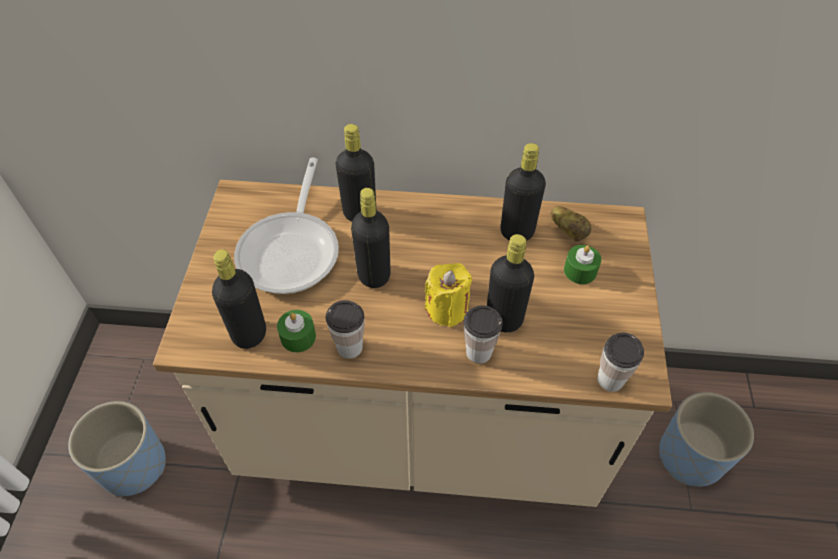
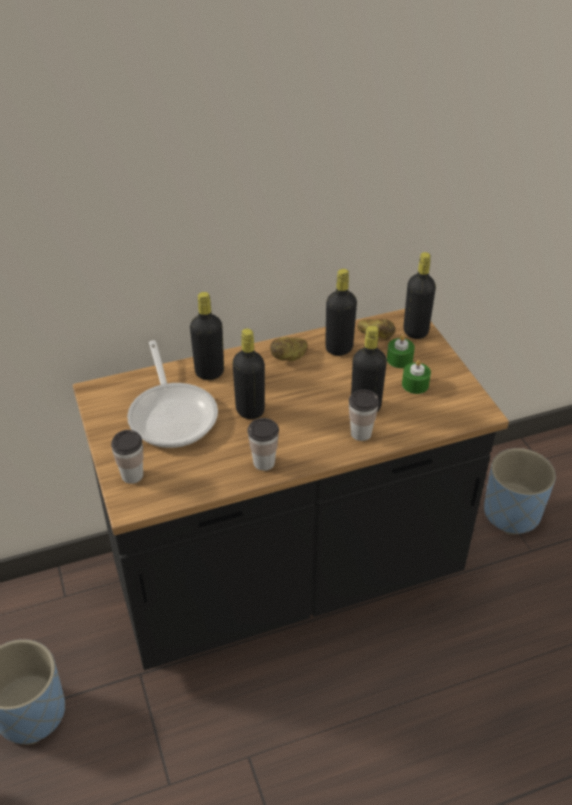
camera: 25 degrees left, 10 degrees down
(249, 334) = (178, 481): black bottle -> black bottle (415, 331)
(298, 337) = (219, 469): green candle -> green candle (415, 384)
(419, 430) = (286, 577): beige counter -> black counter
(447, 309) = (320, 414): yellow candle -> none
(455, 224) = (289, 357): none -> potato
(610, 379) = (460, 419): cup -> cup (132, 475)

